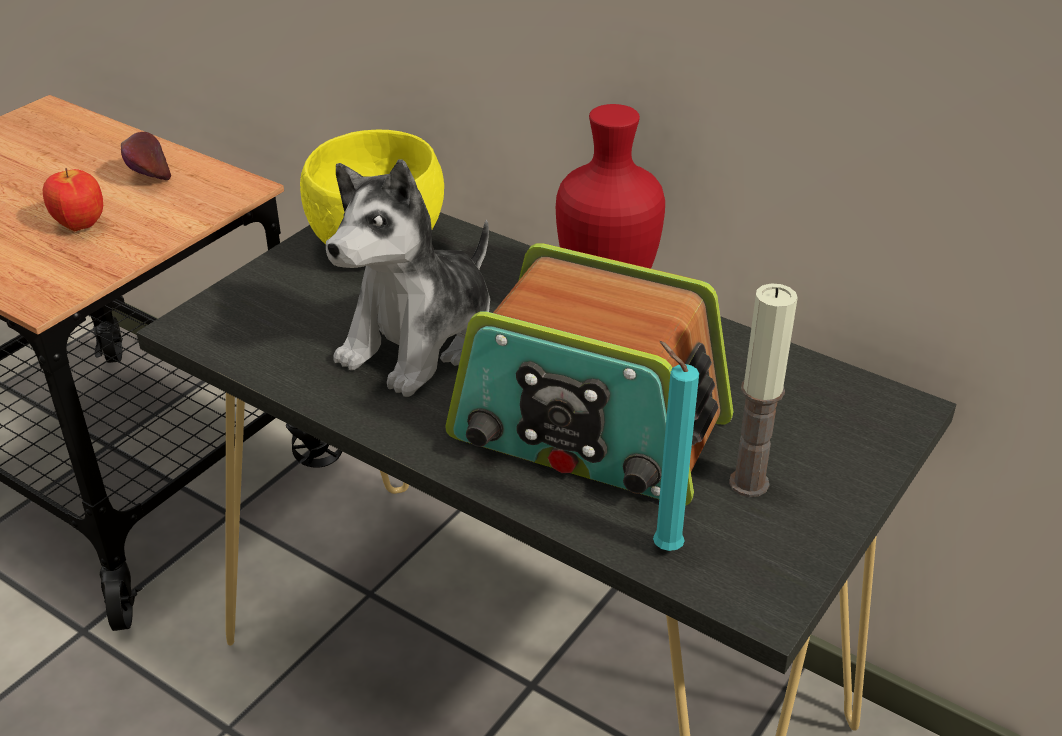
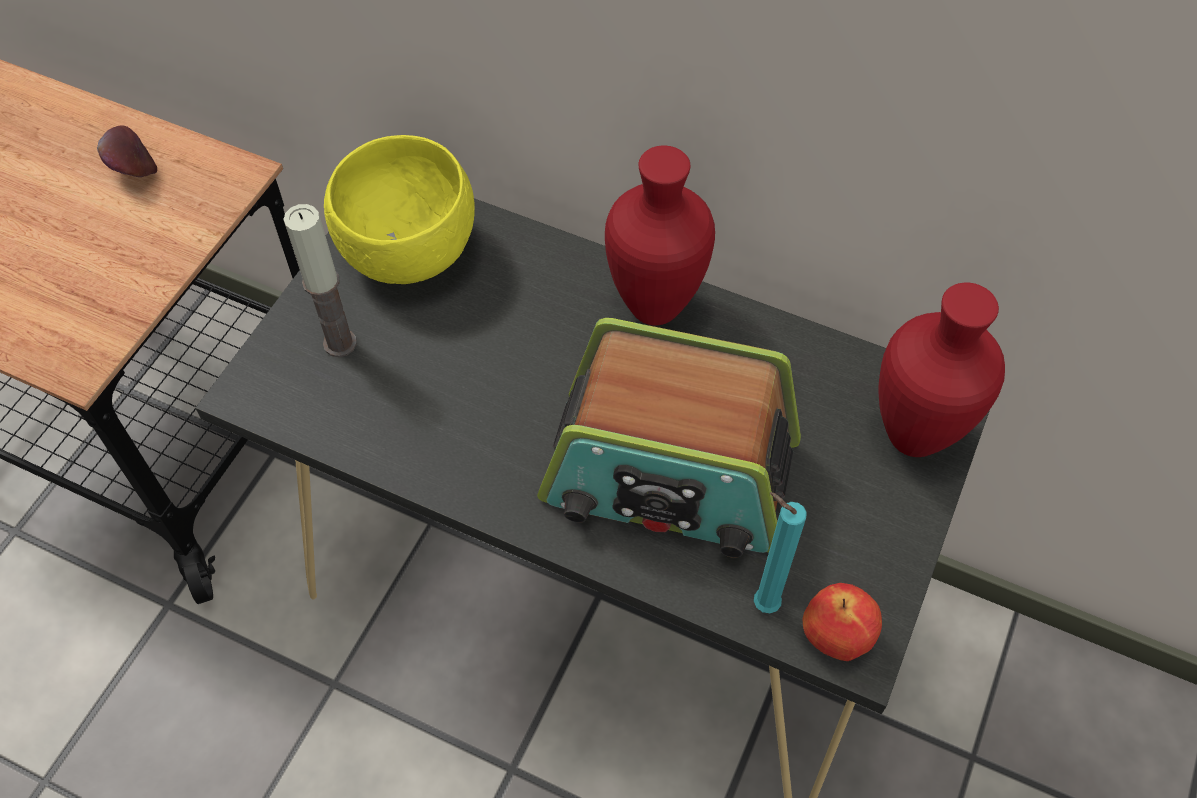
camera: 10 degrees left, 20 degrees up
(79, 226) = (81, 254): apple -> apple (834, 638)
(421, 343) = (486, 383): plush toy -> none
(749, 483) = (825, 516): candle -> candle (340, 343)
(860, 429) = (915, 433): none -> red vase

